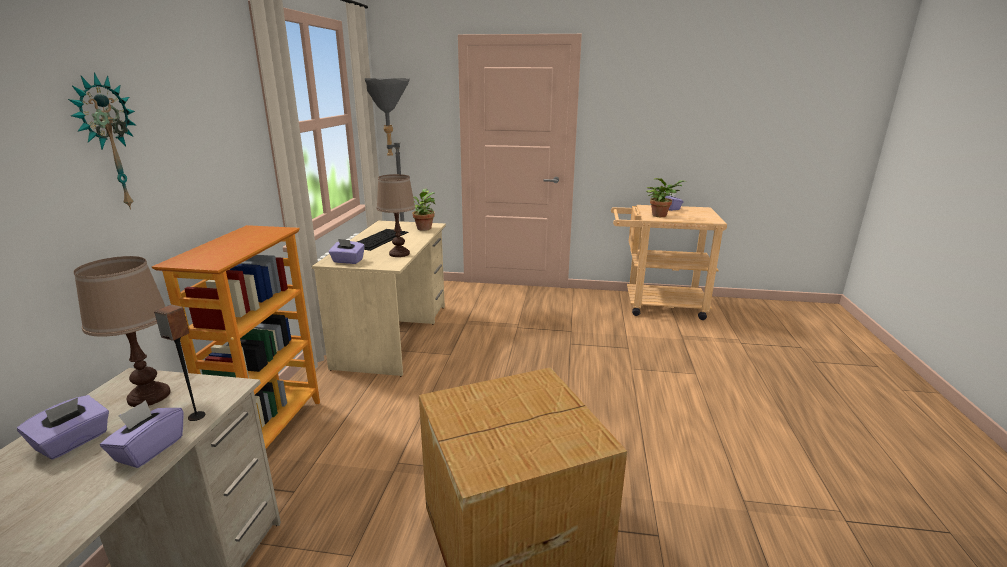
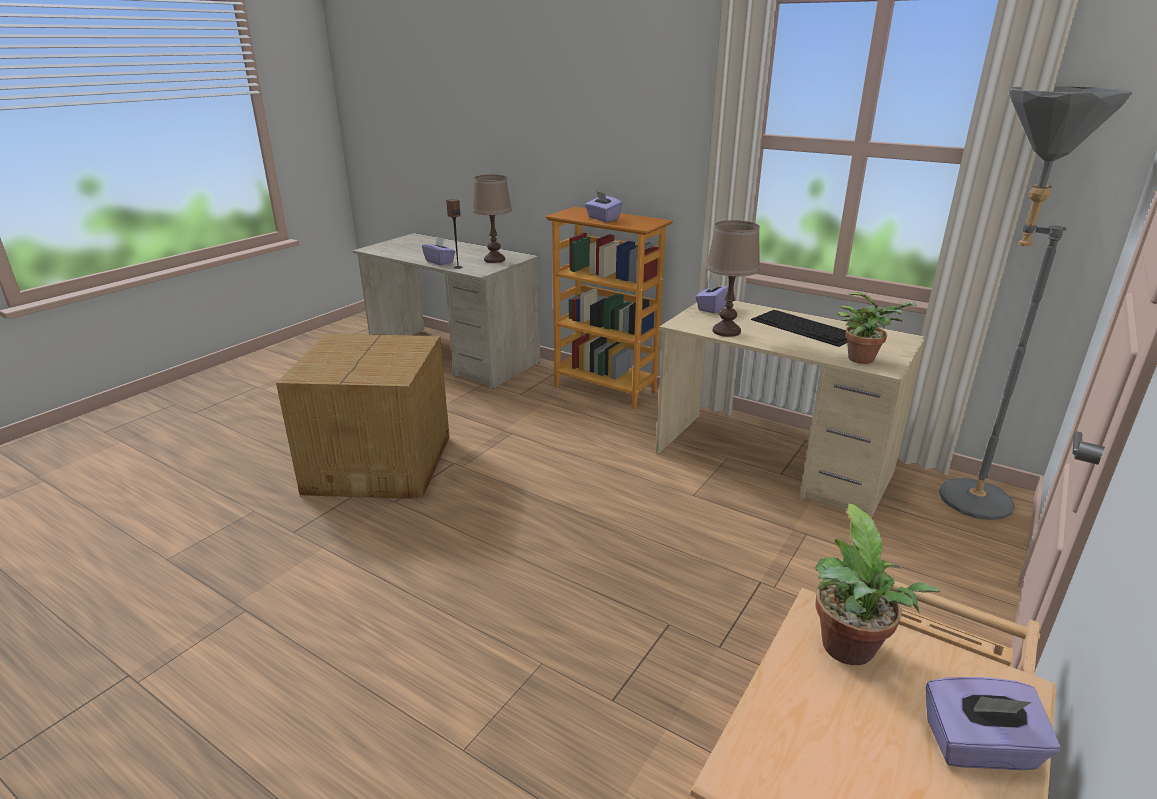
camera: 115 degrees right, 5 degrees up
(73, 442) = (467, 252): purple tissue box -> purple tissue box (602, 219)
(108, 144) = (571, 117): wall clock -> none

